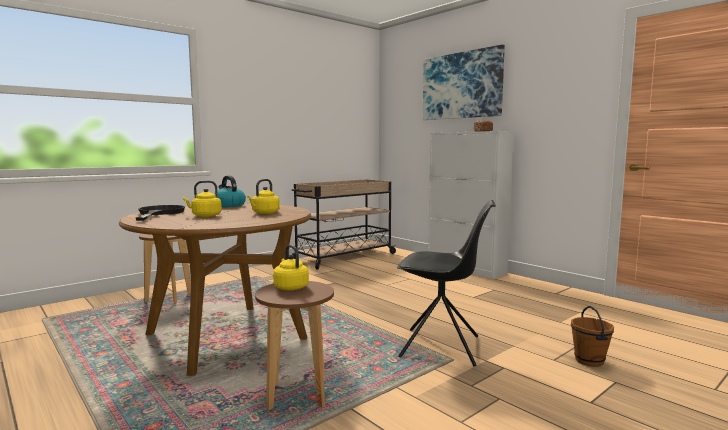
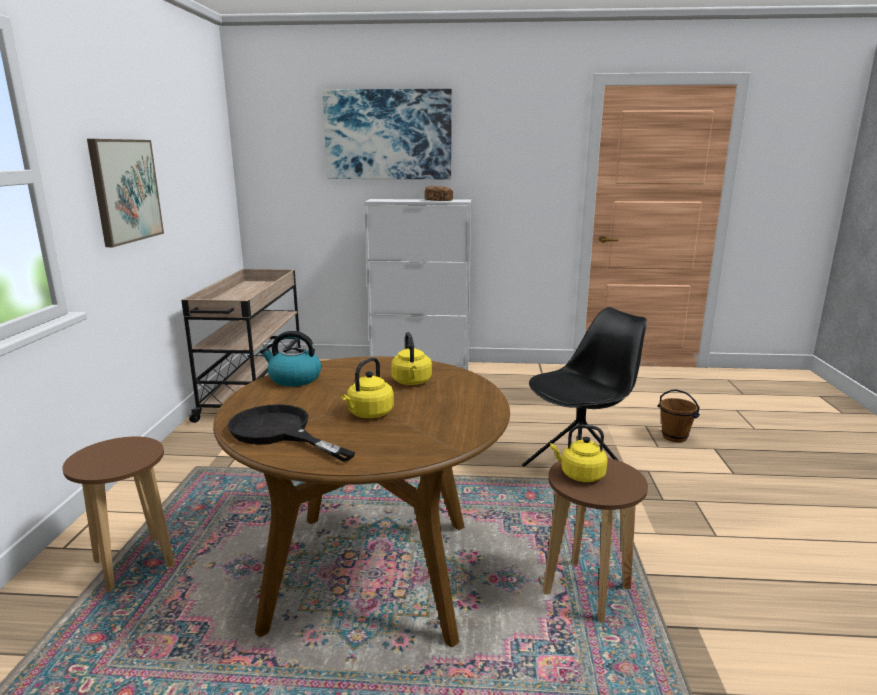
camera: 45 degrees left, 10 degrees up
(264, 116) = (125, 190): none -> picture

